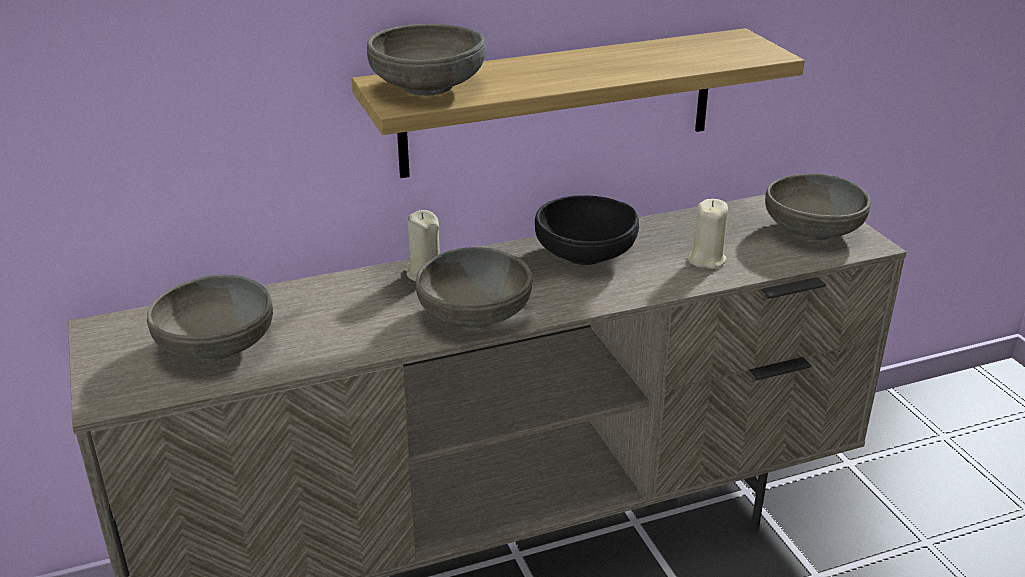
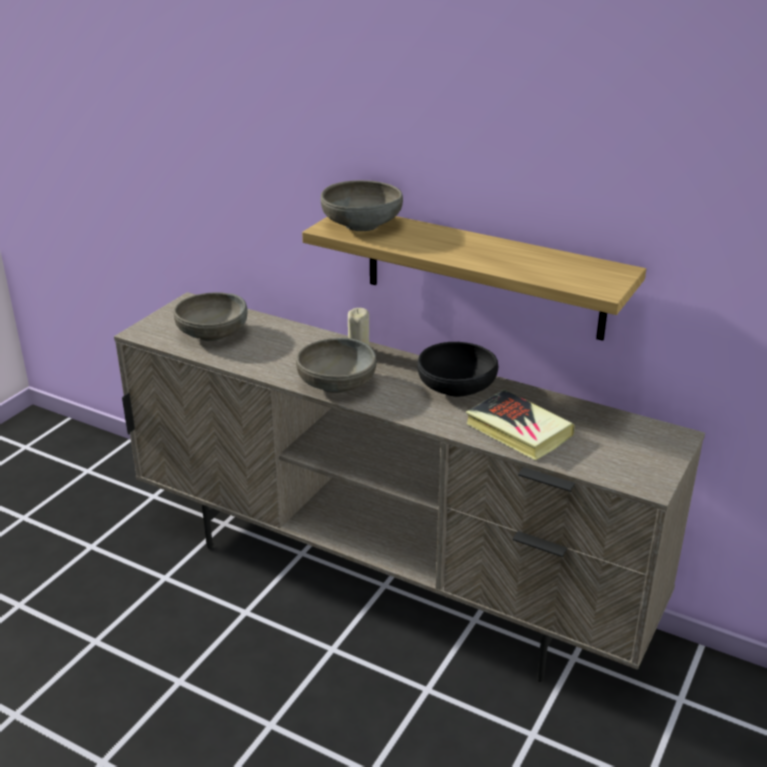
camera: 50 degrees right, 0 degrees up
(706, 259) = (518, 430): beige candle -> book
(812, 231) = (630, 456): grey bowl -> none

